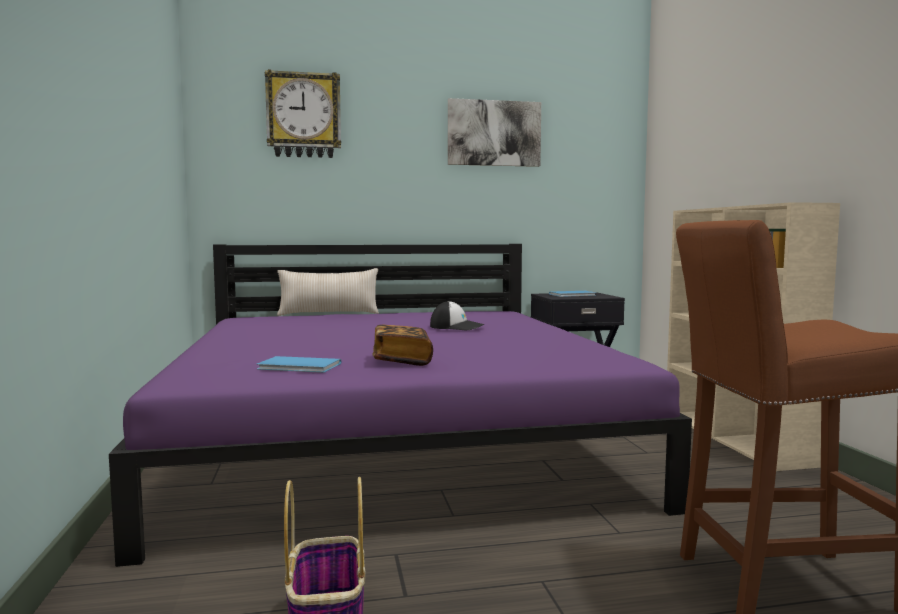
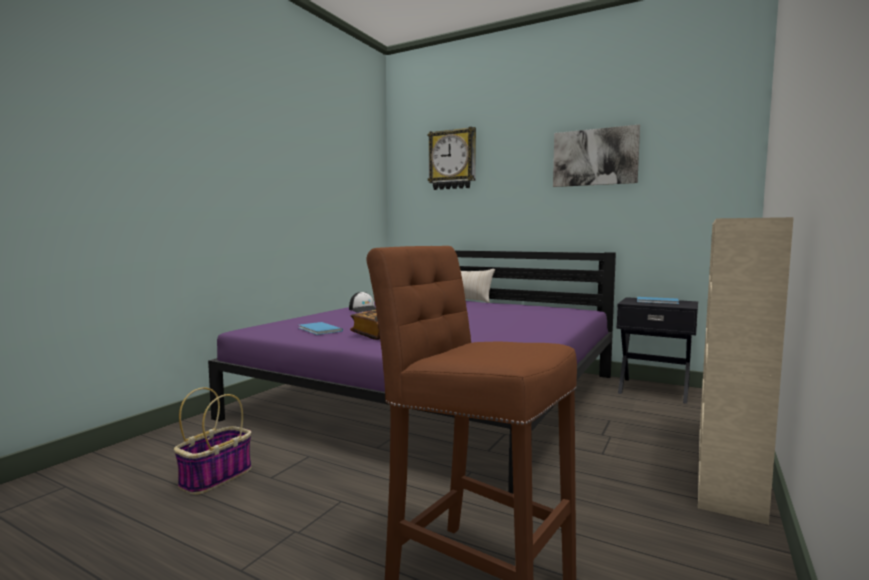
camera: 40 degrees right, 0 degrees up
(457, 327) = (493, 318): cap -> cap (364, 310)

